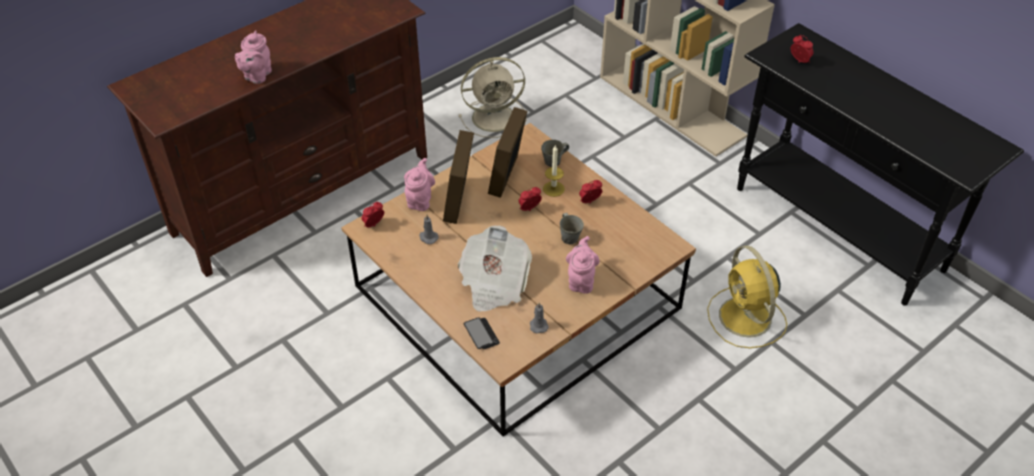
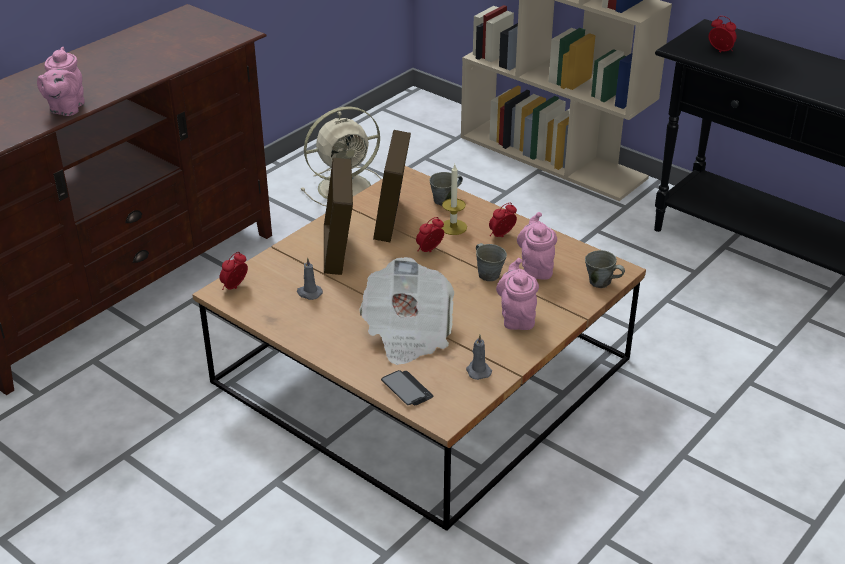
camera: 10 degrees left, 10 degrees down
(420, 200) = (288, 255): pink teapot -> pink teapot (536, 268)
(656, 256) = (601, 282): none -> grey mug
(746, 319) = (710, 361): yellow fan -> none

